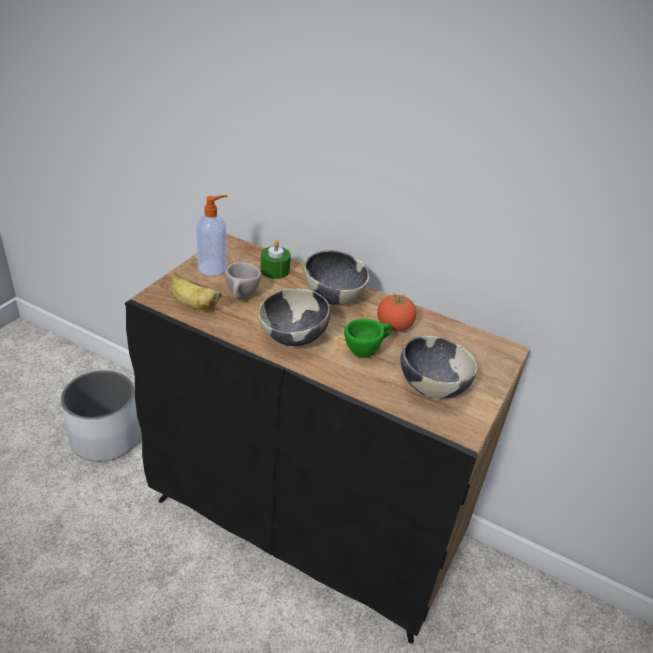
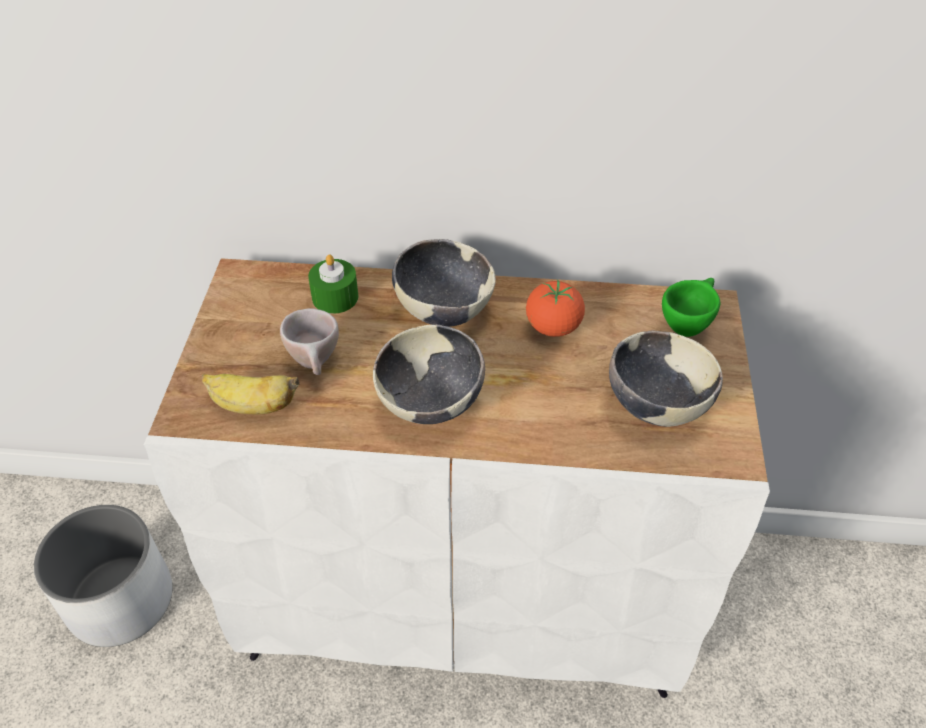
camera: 20 degrees left, 10 degrees up
(213, 268) = (241, 328): soap dispenser -> none
(308, 524) = (465, 599): black cabinet -> white cabinet
(366, 351) = (540, 383): green cup -> green cup (687, 324)

